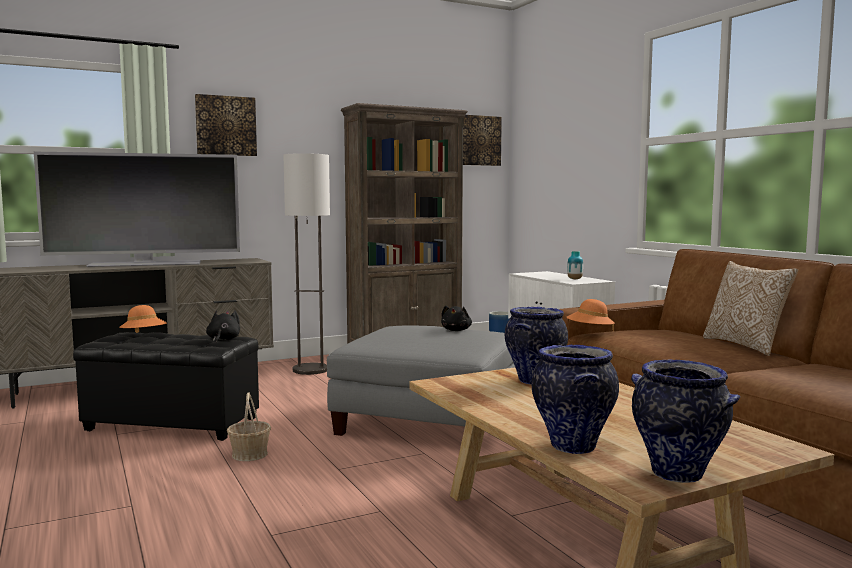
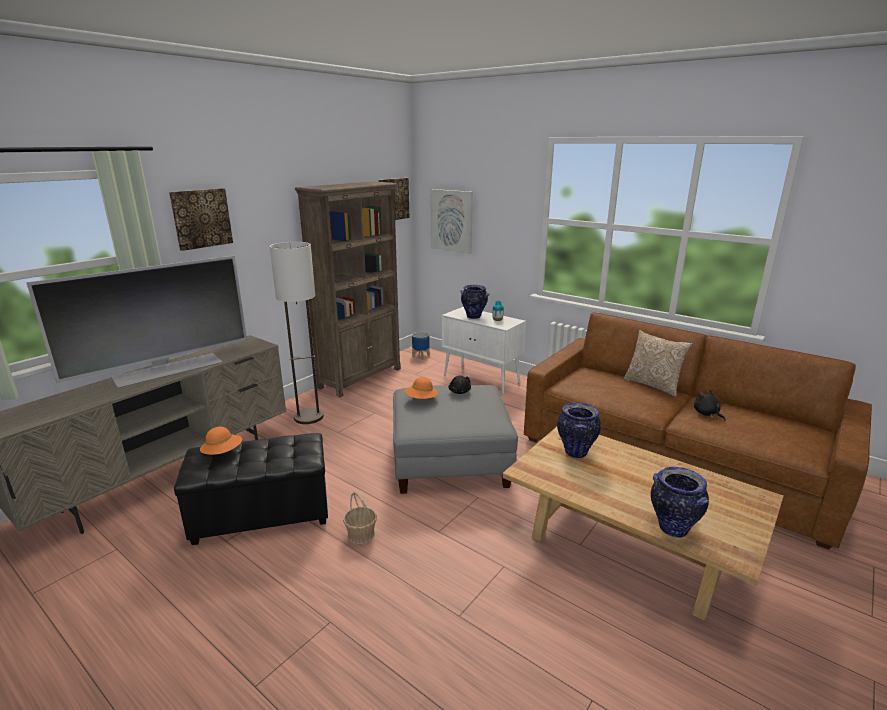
camera: 25 degrees left, 15 degrees up
(223, 340) = (301, 444): black plush toy -> black plush toy (706, 414)
(546, 163) = (452, 221): none -> picture
(590, 332) = (560, 387): orange hat -> orange hat (421, 399)
(679, 474) = (745, 541): vase -> vase (474, 317)

